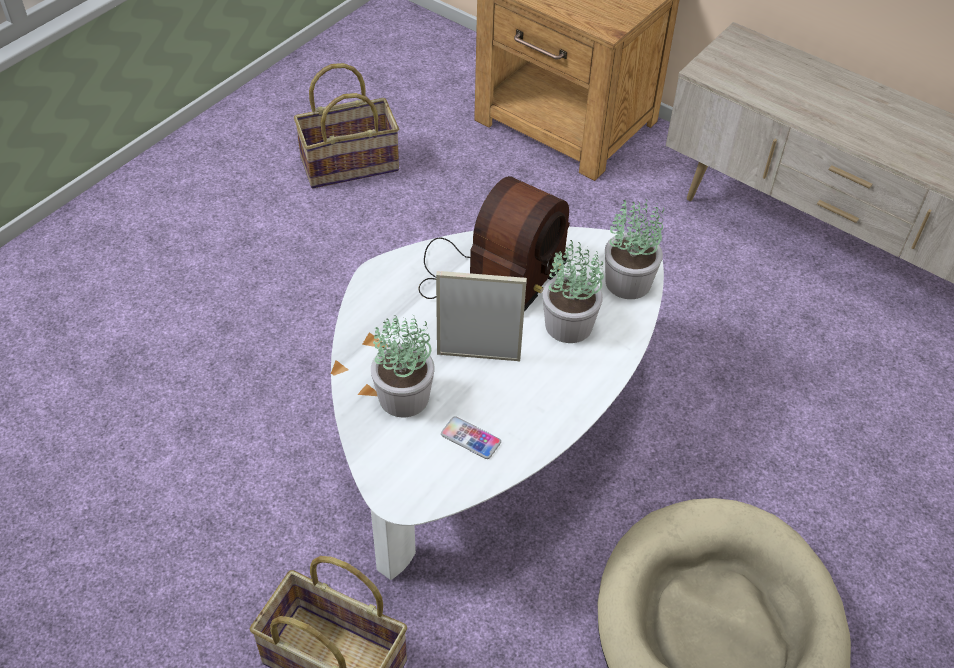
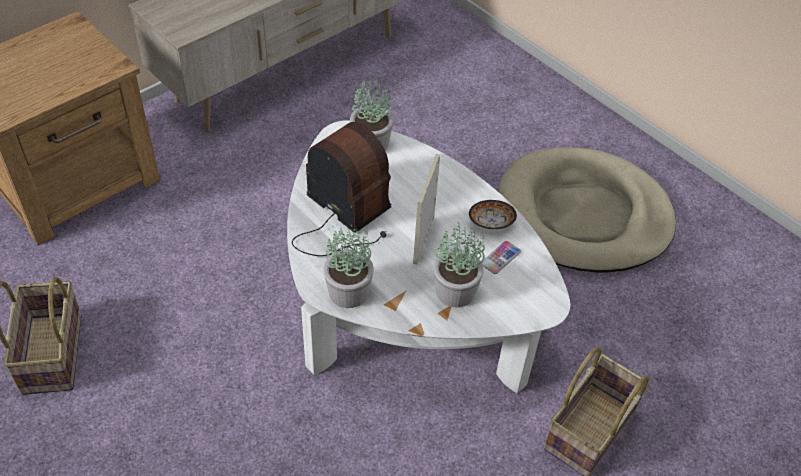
camera: 80 degrees left, 0 degrees up
(529, 423) = (492, 223): none -> bowl
(568, 325) = (405, 184): potted plant -> potted plant (349, 292)

